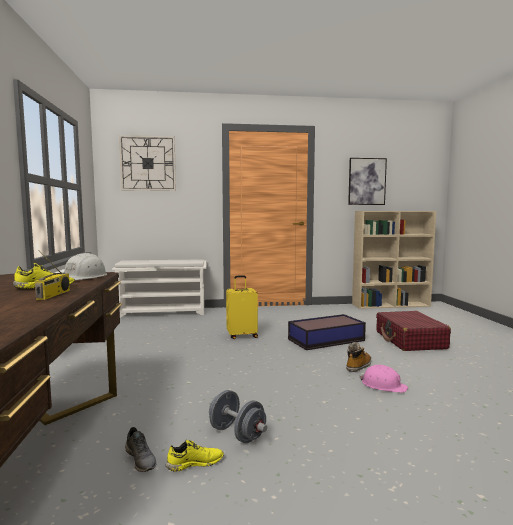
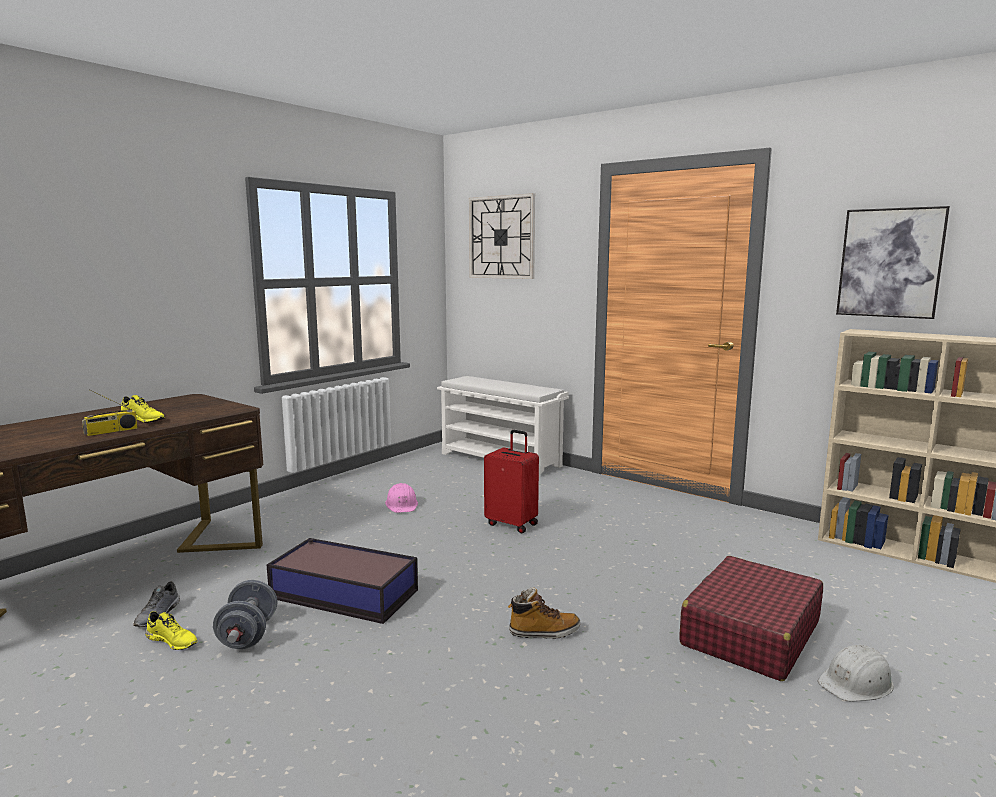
camera: 45 degrees right, 5 degrees up
(84, 277) = (211, 411): white hard hat -> white hard hat (856, 683)
(242, 335) = (512, 524): yellow suitcase -> red suitcase
(325, 340) = (603, 573): storage box -> storage box (343, 593)
(383, 385) = (504, 673): pink hard hat -> pink hard hat (402, 505)

